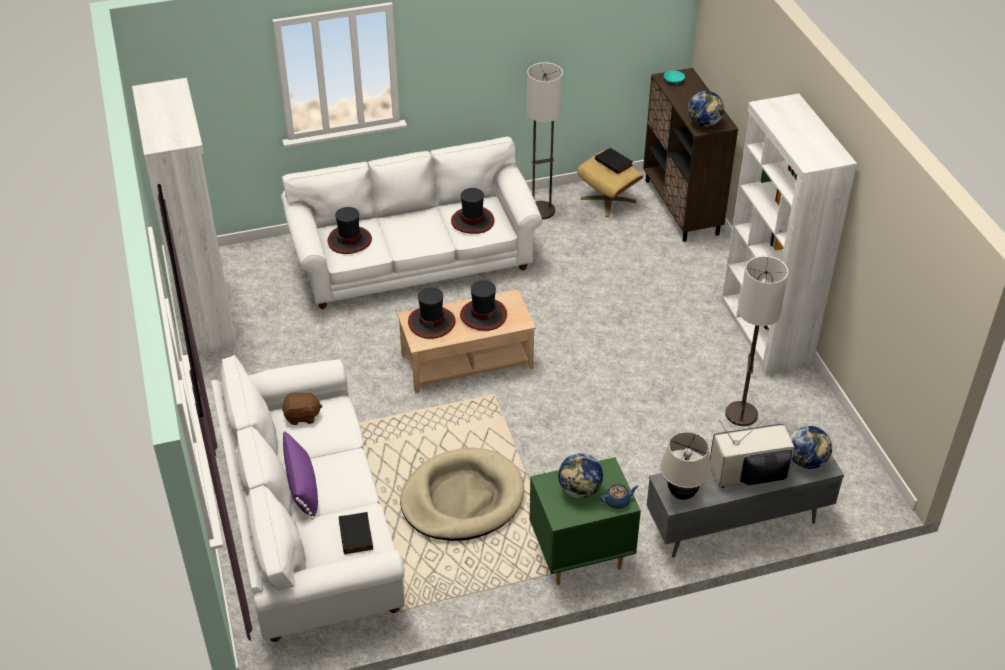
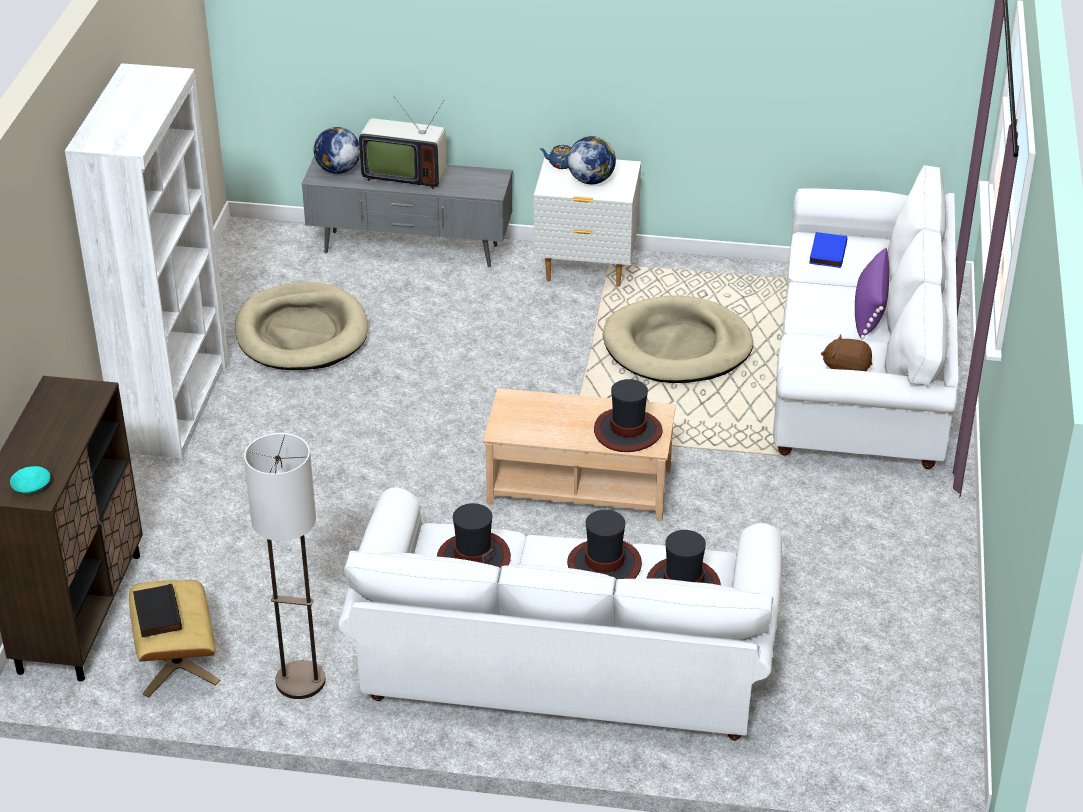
camera: 155 degrees left, 5 degrees down
(206, 313) = (932, 671): white bookcase -> none
(357, 535) = (826, 252): black book -> blue book
(483, 315) = (554, 420): hat -> hat (604, 565)
(580, 557) = (586, 269): green nightstand -> white nightstand
(682, 494) = (484, 179): beige table lamp -> none
(704, 123) = (79, 397): globe -> none
(741, 414) = (301, 333): floor lamp -> beige dog bed

